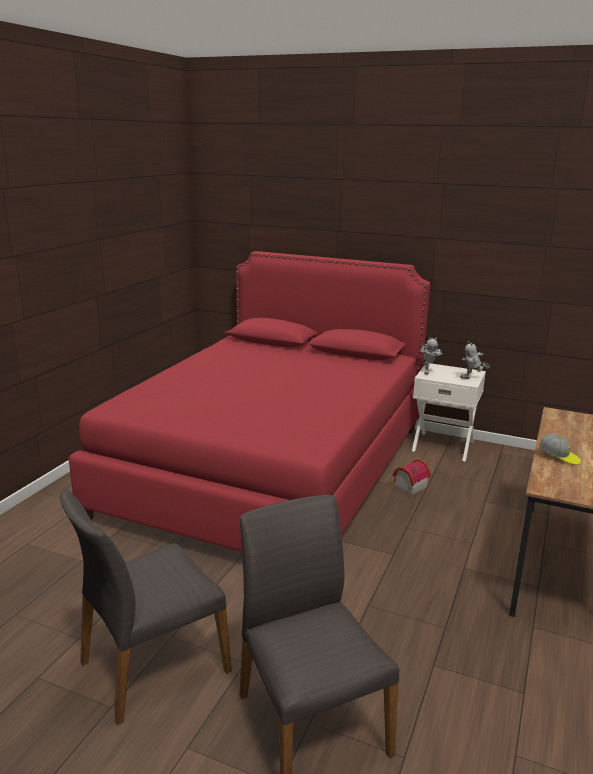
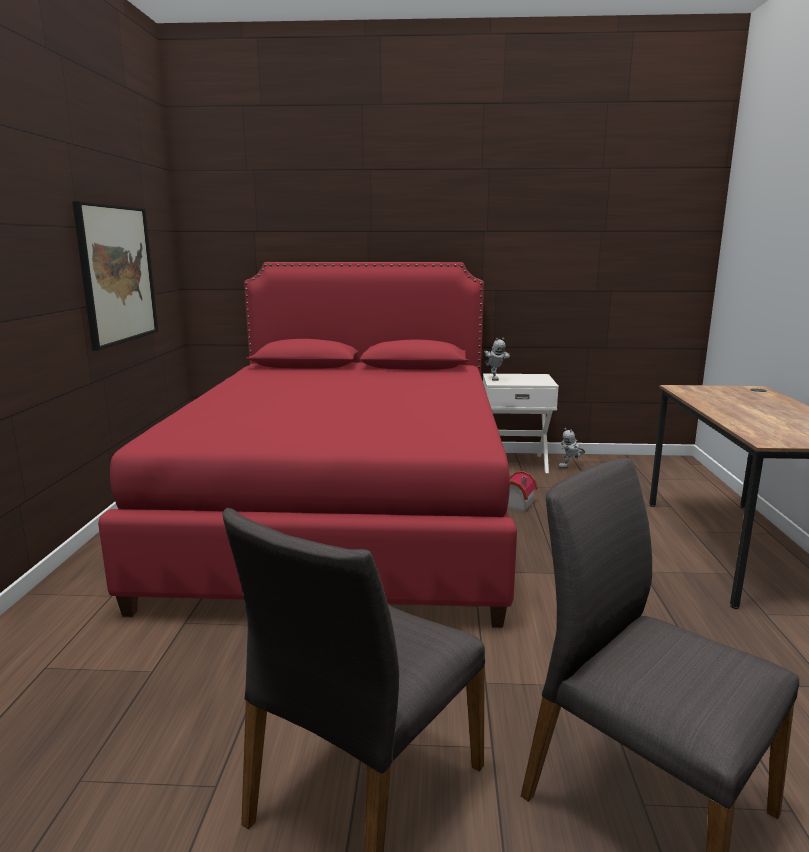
camera: 20 degrees left, 5 degrees down
(129, 267) = (117, 274): none -> picture
(472, 379) = (545, 380): toy robot -> toy robot (570, 467)
(558, 457) = (737, 417): cap -> none

